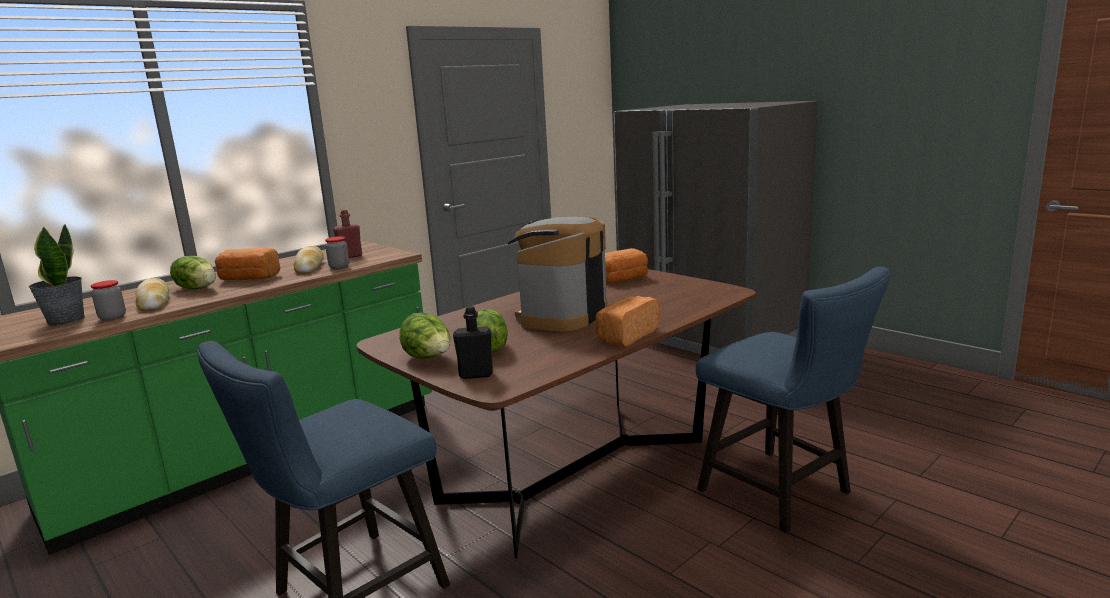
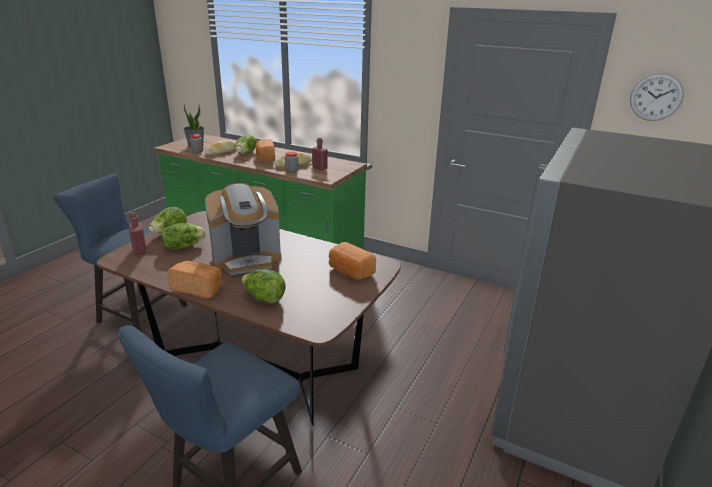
camera: 70 degrees right, 10 degrees up
(476, 374) = (140, 250): black bottle -> red bottle
(561, 316) = (247, 259): coffee machine -> coffee machine turned 150 degrees clockwise
(577, 96) = (656, 97): none -> wall clock
(665, 308) = (264, 298): none -> lettuce

